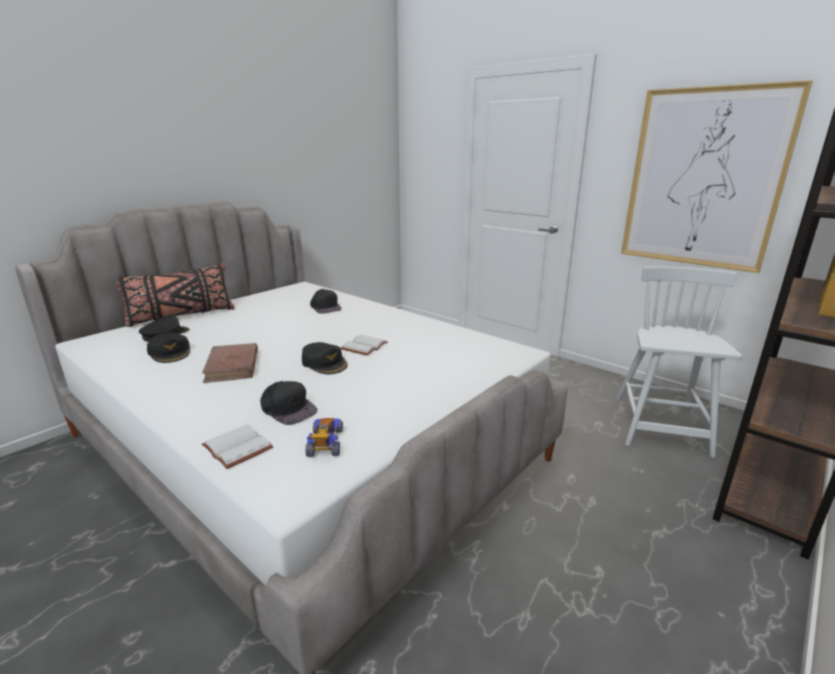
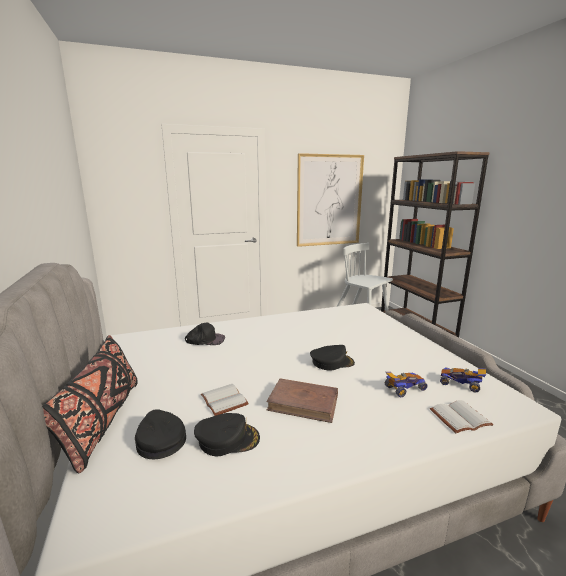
camera: 60 degrees left, 5 degrees down
(287, 408) = (404, 389): black cap -> toy car
(365, 347) = (314, 343): white book -> white book (225, 400)

